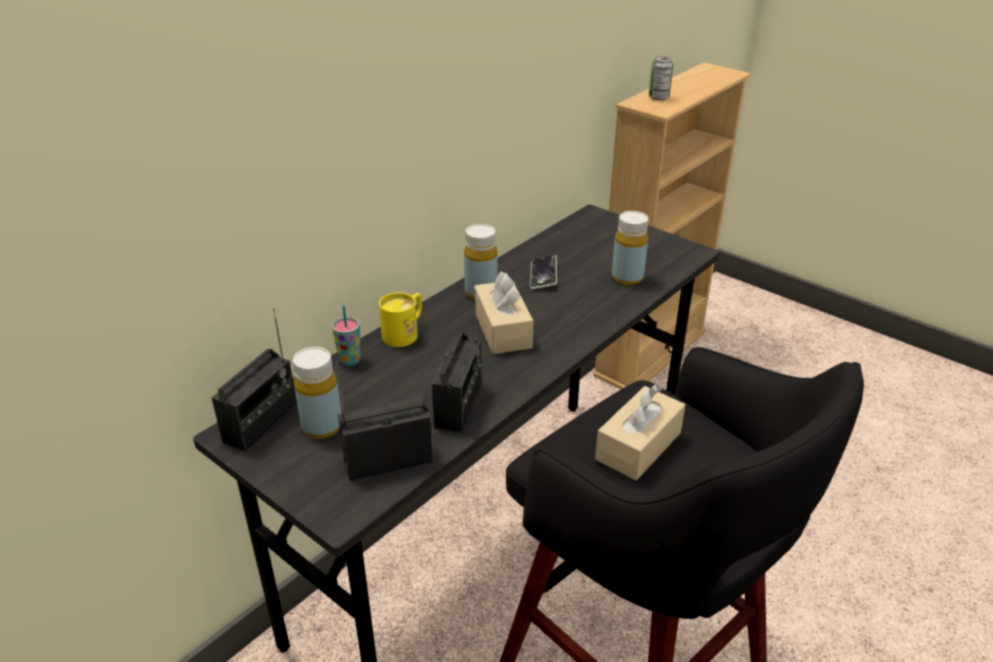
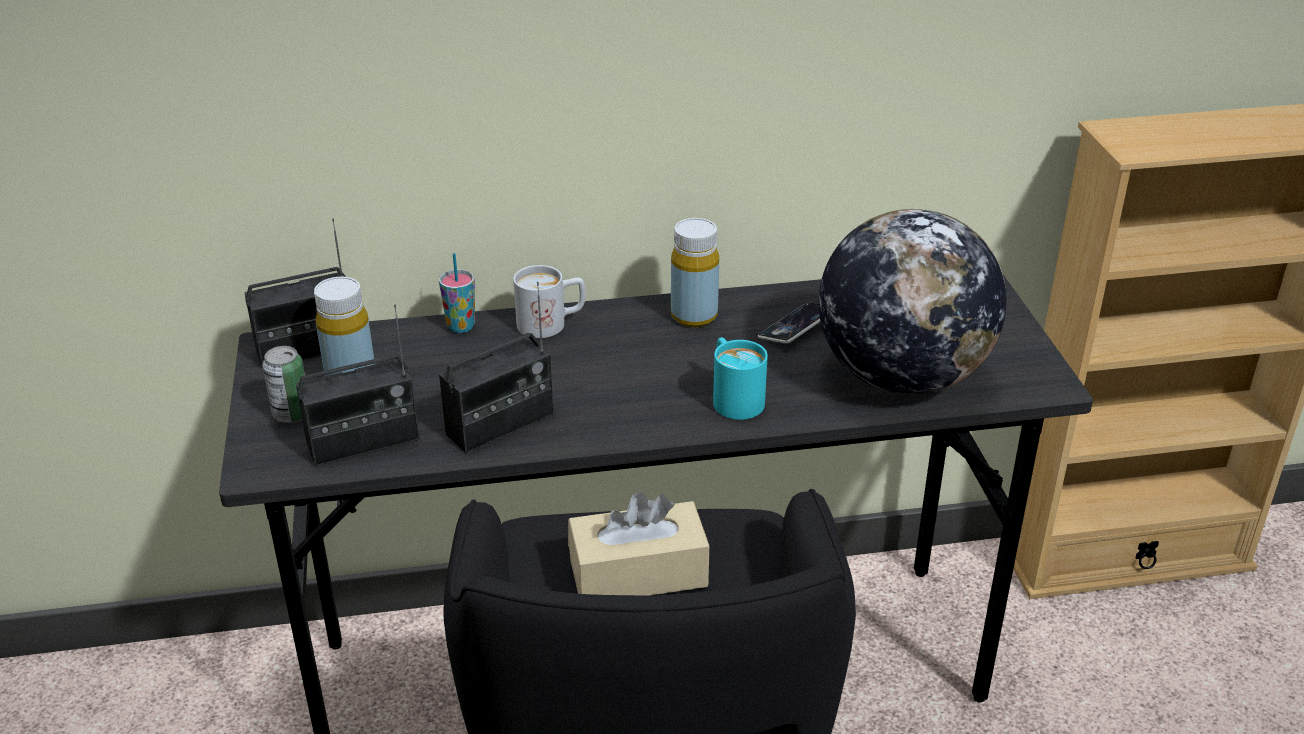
camera: 40 degrees right, 0 degrees up
(388, 460) = (363, 442): radio -> radio turned 135 degrees clockwise
(405, 333) = (551, 323): yellow mug -> white mug
(502, 330) = (658, 368): beige tissue box -> none
(563, 326) = (733, 397): none -> turquoise mug
(627, 278) = (901, 377): yellow bottle -> globe
(658, 97) = (1159, 131): can -> can (292, 414)

